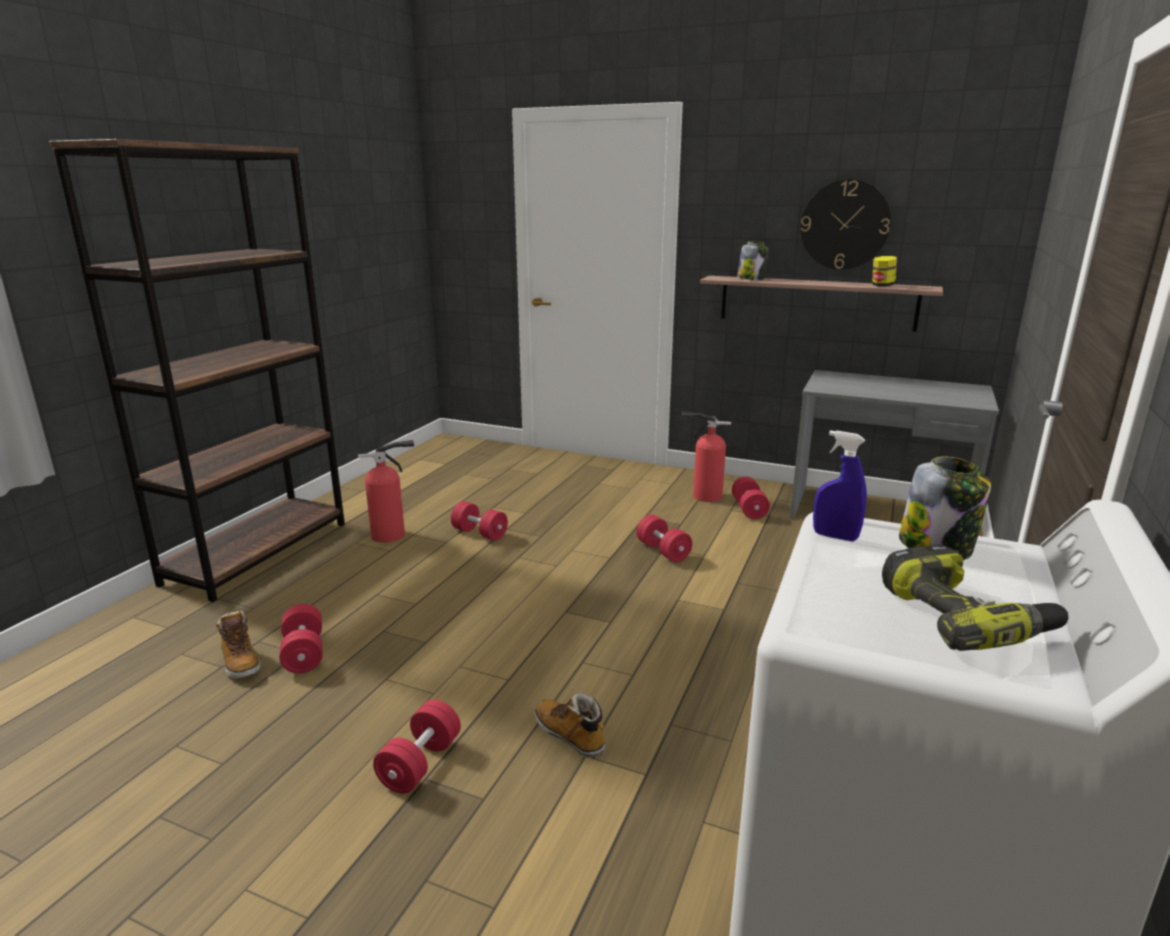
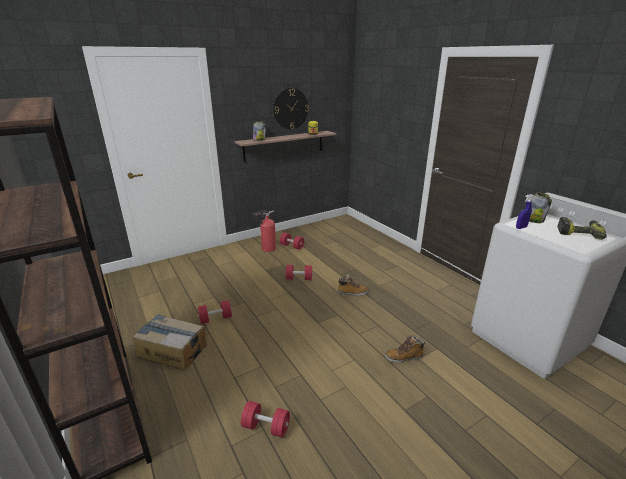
camera: 55 degrees left, 5 degrees up
(240, 662) = (247, 461): boot -> boot (352, 293)
(392, 535) = (172, 349): fire extinguisher -> cardboard box
(420, 763) = (394, 408): red dumbbell -> none
(878, 516) = (329, 228): grey desk -> none

